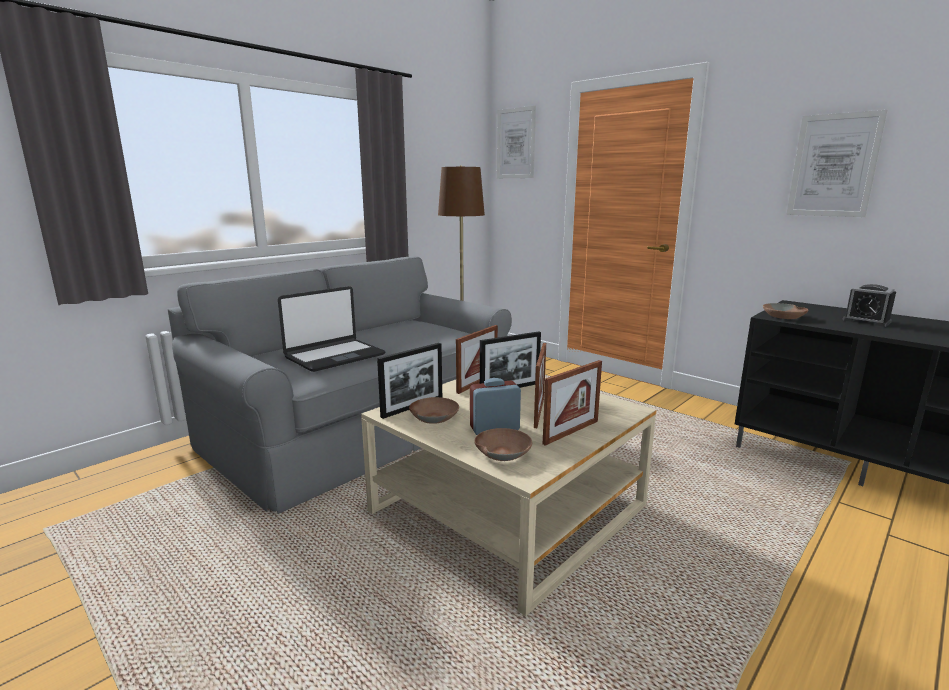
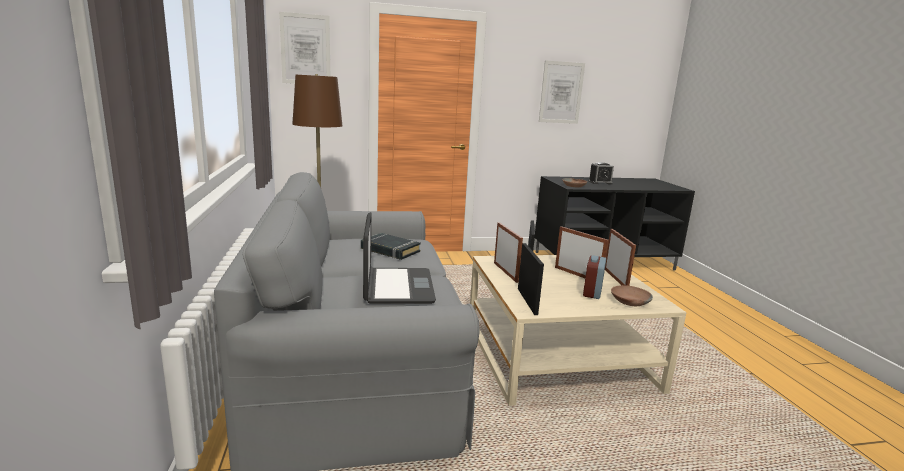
camera: 55 degrees left, 0 degrees up
(416, 335) = (390, 250): none -> black book
(434, 417) = (553, 300): brown bowl -> none

